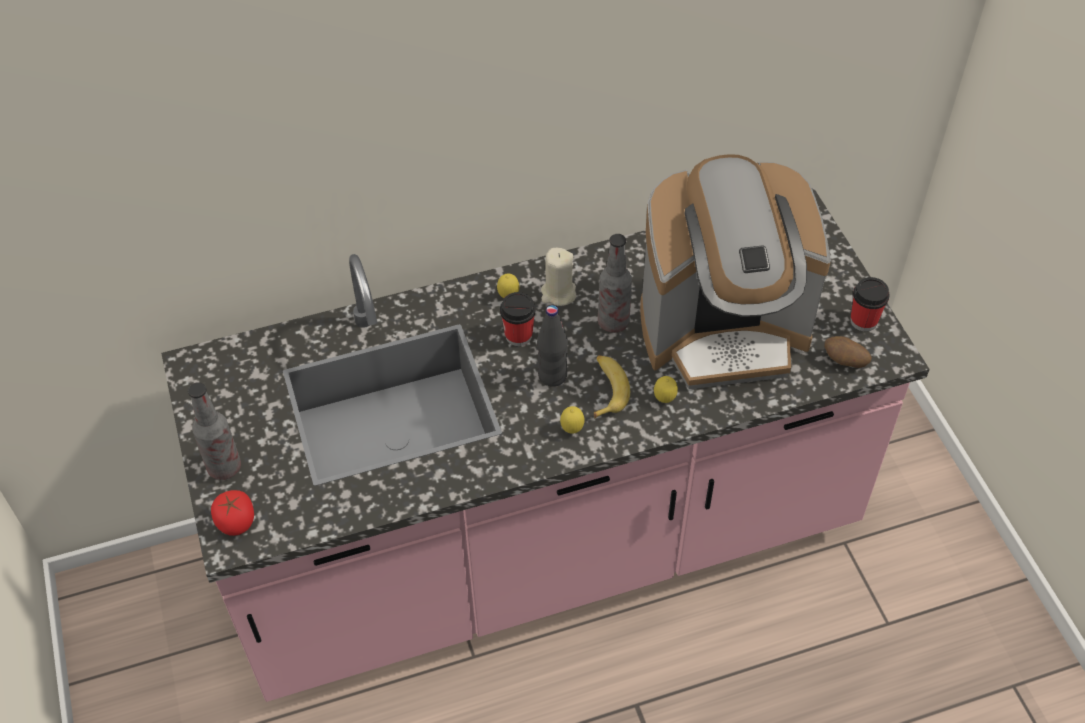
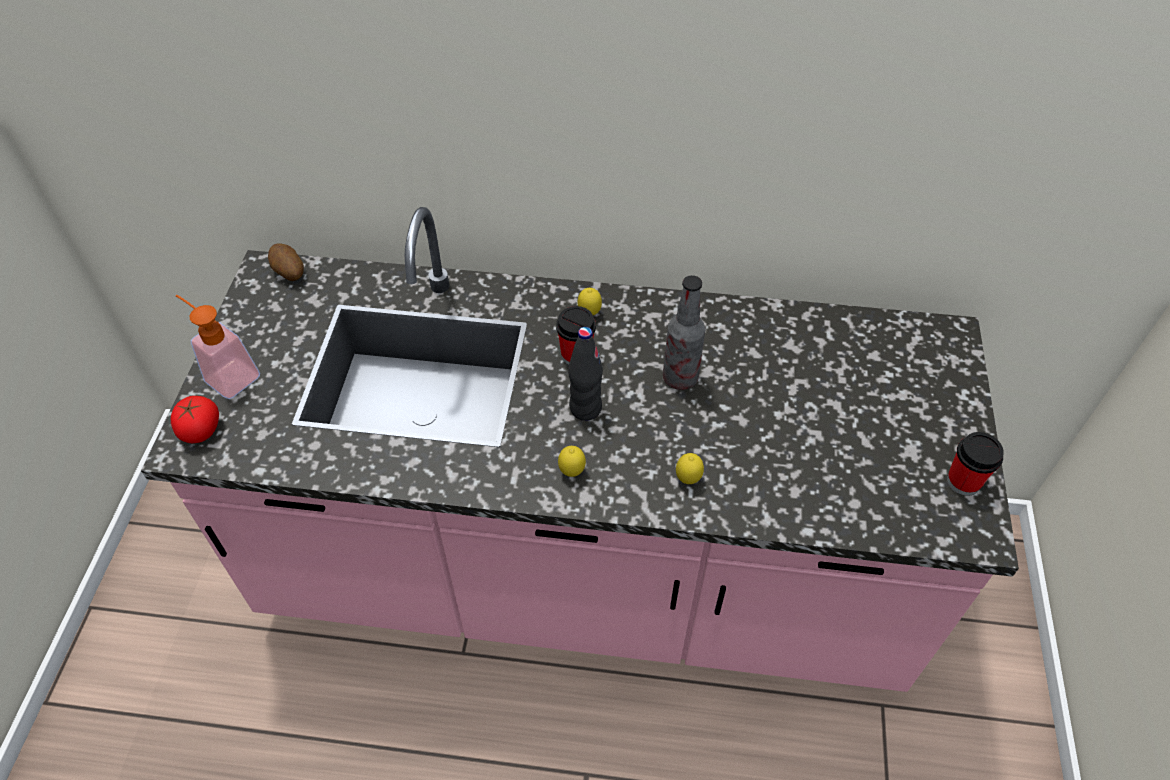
camera: 25 degrees right, 0 degrees up
(224, 467) = (226, 374): bottle -> soap dispenser
(558, 293) = (640, 328): beige candle -> none
(606, 389) = (633, 444): banana -> none
(723, 332) = (793, 432): coffee machine -> none
(844, 361) = (917, 518): potato -> potato (289, 273)

